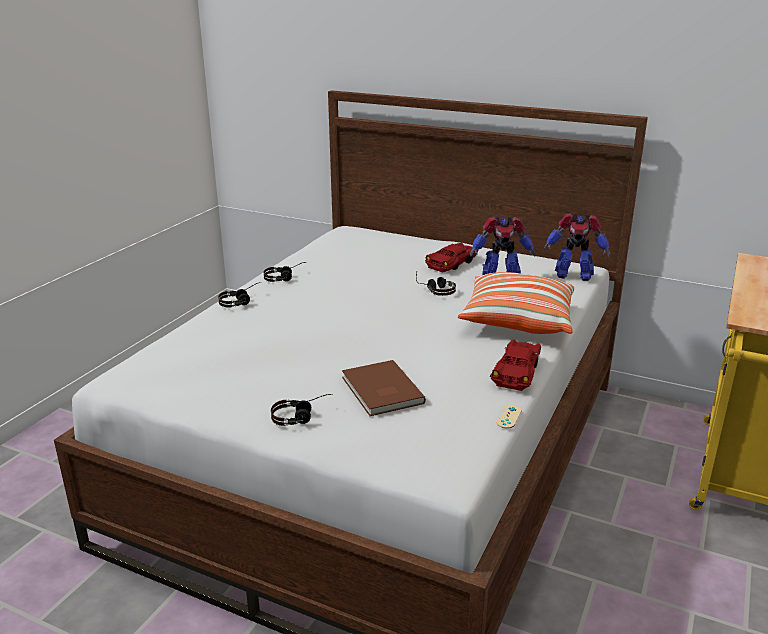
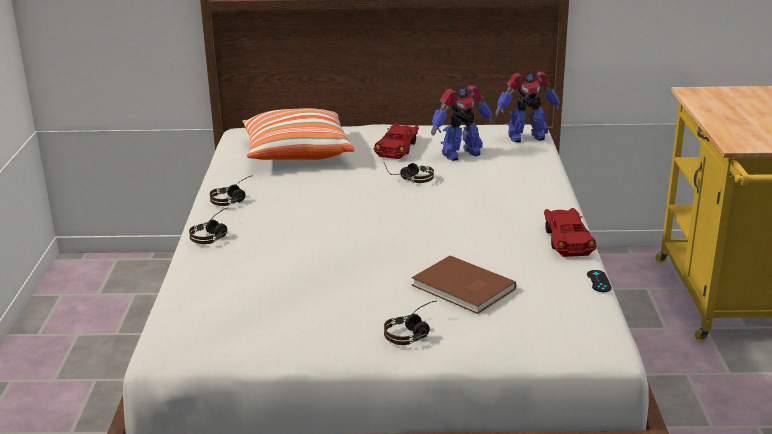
camera: 25 degrees left, 0 degrees up
(508, 417) = (599, 281): beige game controller -> black game controller
(517, 321) = (518, 192): pillow -> pillow (296, 153)

